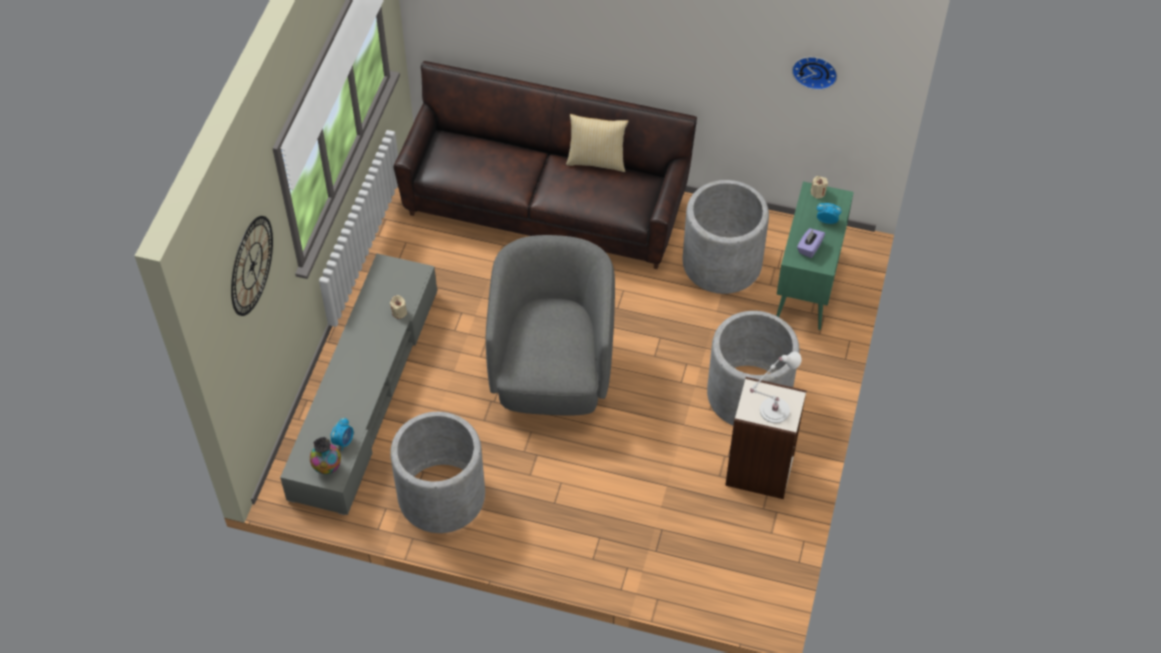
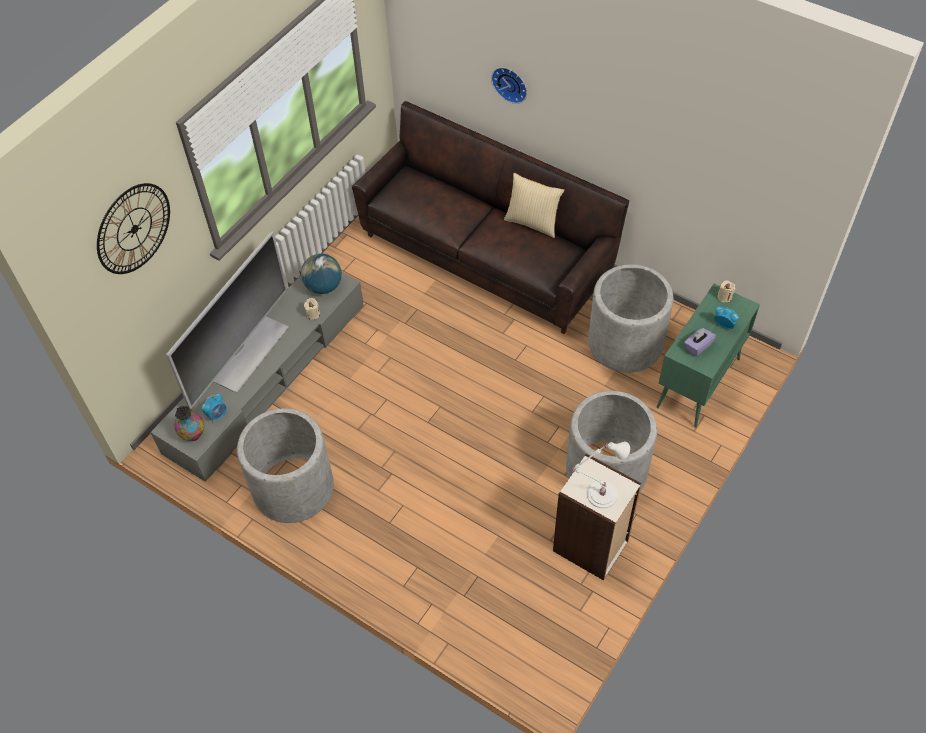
camera: 20 degrees right, 0 degrees up
(349, 370) = (249, 353): none -> television
(397, 280) = (323, 286): none -> globe
(552, 369) = (436, 399): grey armchair -> none
(815, 70) = (743, 174): wall clock -> wall clock (511, 83)

